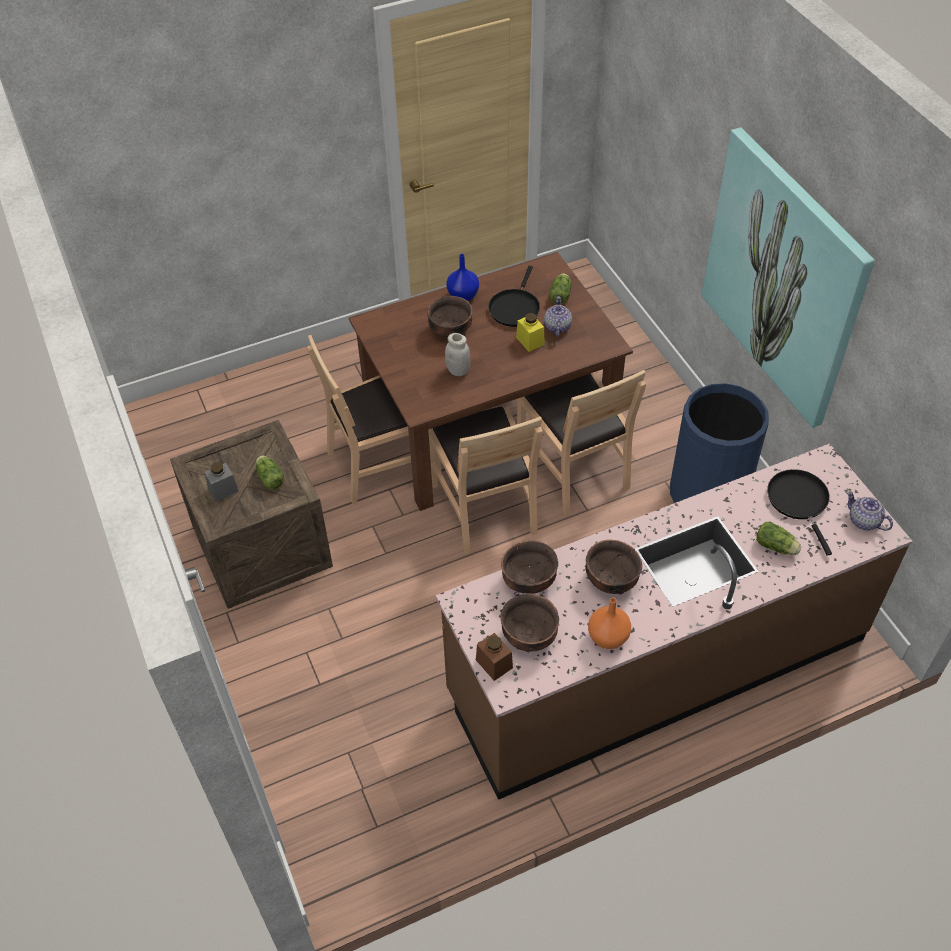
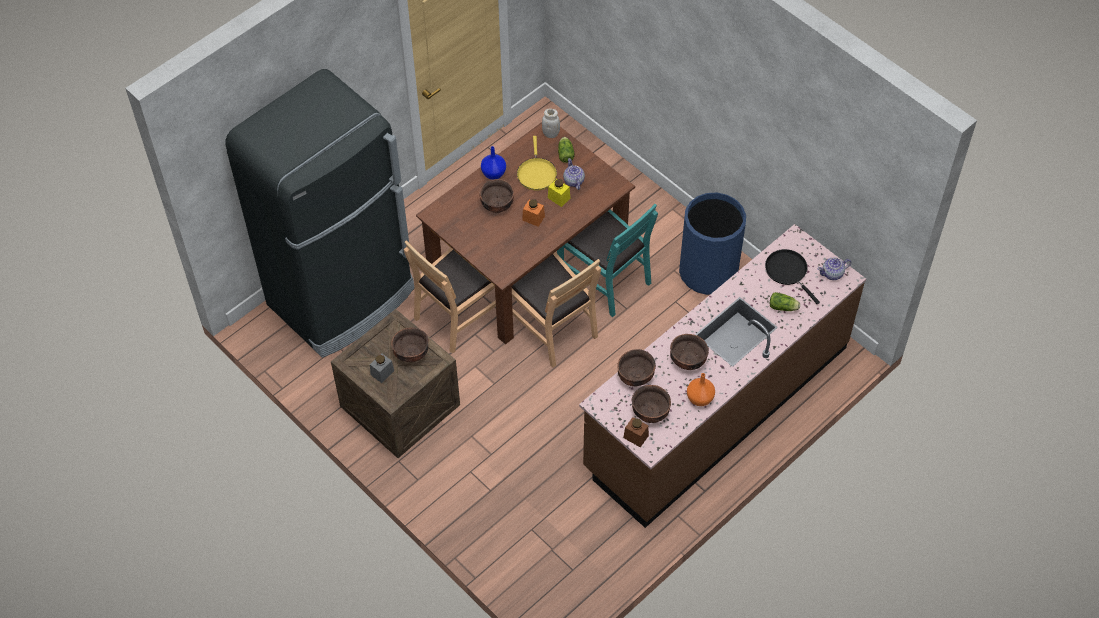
camera: 20 degrees left, 5 degrees up
(259, 408) = (342, 298): none -> black fridge
(269, 477) = (411, 354): lettuce -> brown bowl
(458, 370) = (517, 236): white jar -> white jar (551, 134)
(488, 356) = (533, 218): none -> orange jar
(515, 308) = (536, 173): black frying pan -> yellow frying pan
(574, 468) = (604, 279): brown chair -> turquoise chair
(784, 277) = (736, 117): picture -> none
(864, 521) = (833, 274): teapot -> teapot turned 45 degrees counterclockwise

